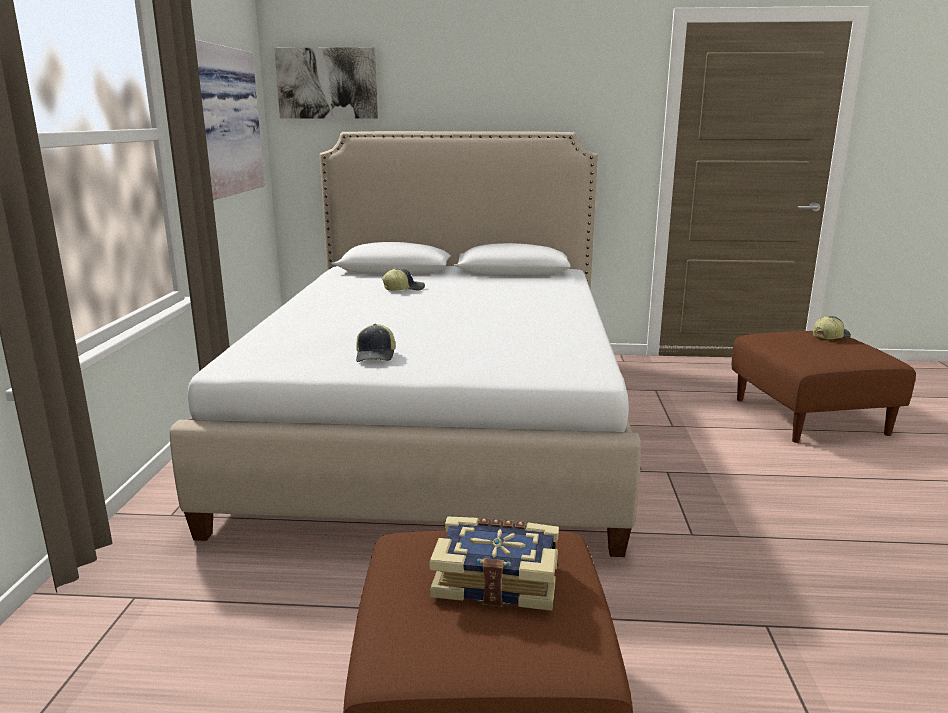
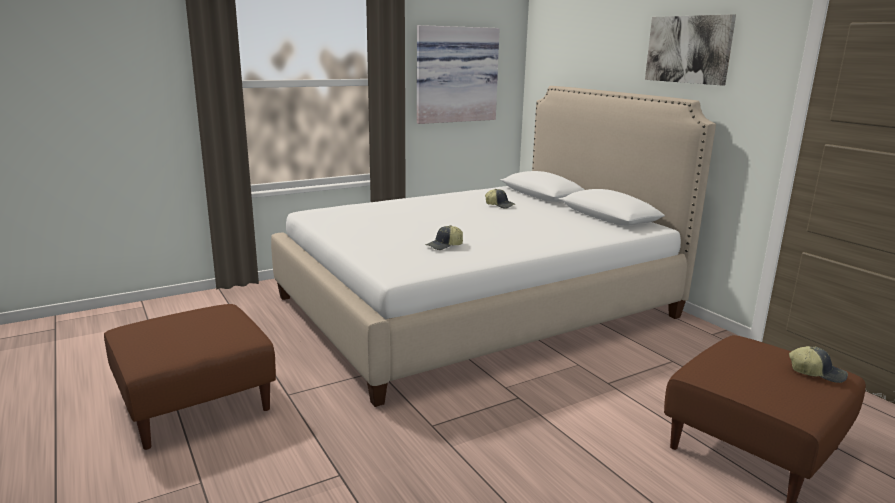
camera: 55 degrees right, 0 degrees up
(327, 83) = (555, 49): picture -> picture (688, 49)
(376, 356) = (356, 228): cap -> cap (445, 246)
(497, 578) = (199, 331): book -> none

